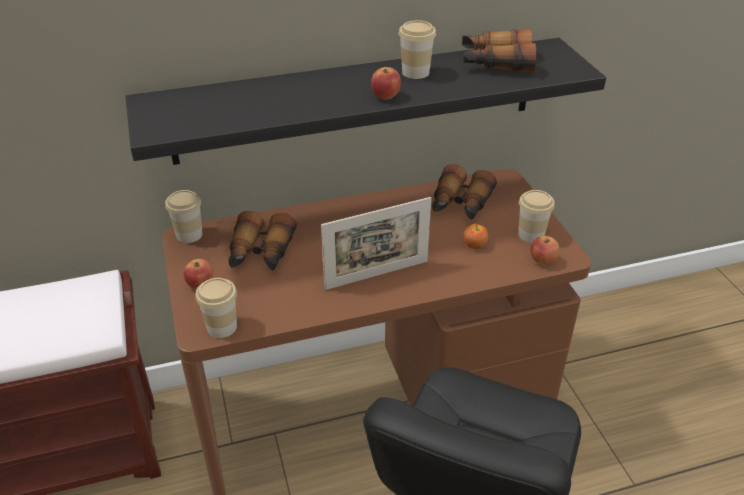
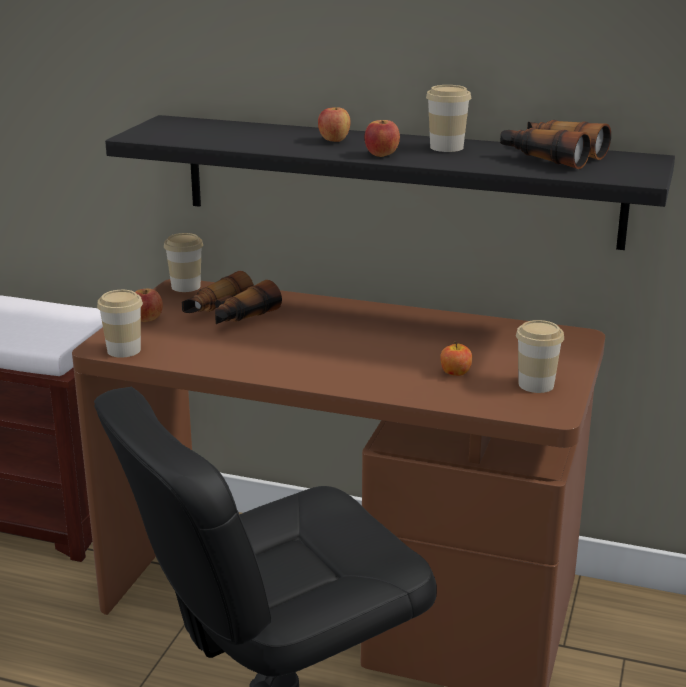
camera: 35 degrees right, 15 degrees down
(377, 275) = (316, 362): picture frame -> none
(460, 204) = (489, 340): binoculars -> none
(542, 261) = (516, 407): apple -> apple (334, 140)

